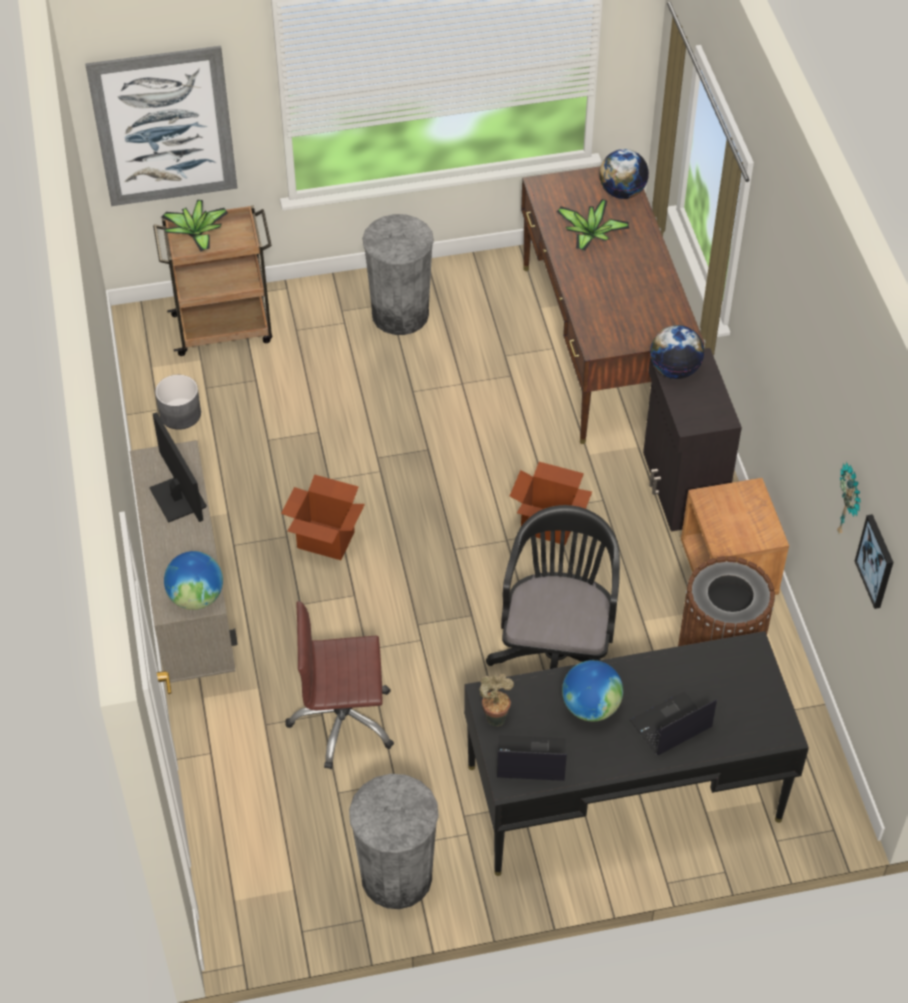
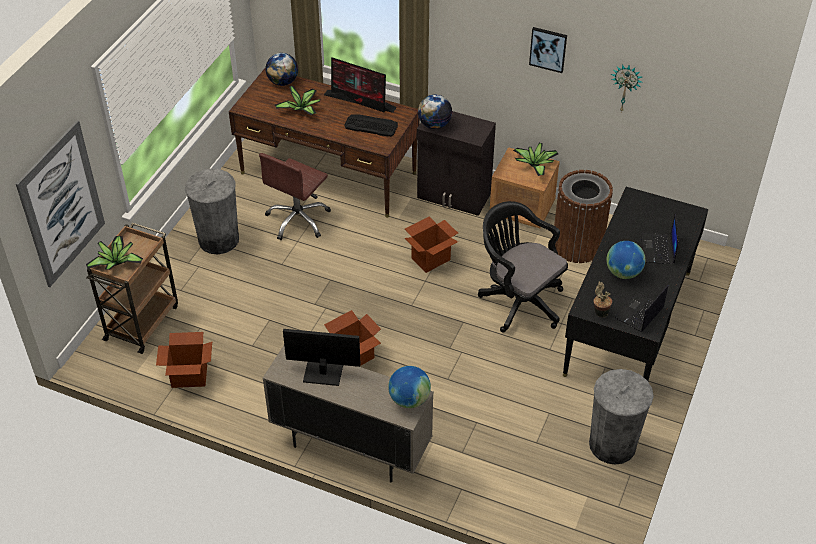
camera: 55 degrees left, 5 degrees down
(180, 414) = (189, 376): grey planter -> cardboard box
(343, 722) = (489, 415): brown office chair -> brown office chair (298, 220)
(625, 314) = (371, 125): none -> keyboard
(660, 280) = (360, 101): none -> monitor
(754, 523) = (535, 165): none -> potted plant
(876, 561) = (669, 97): picture -> picture (548, 49)

